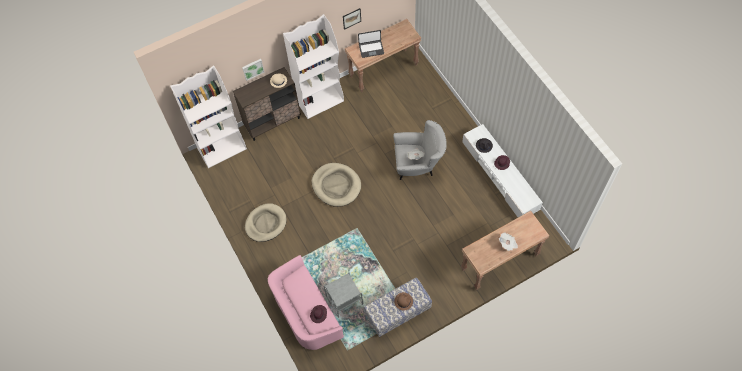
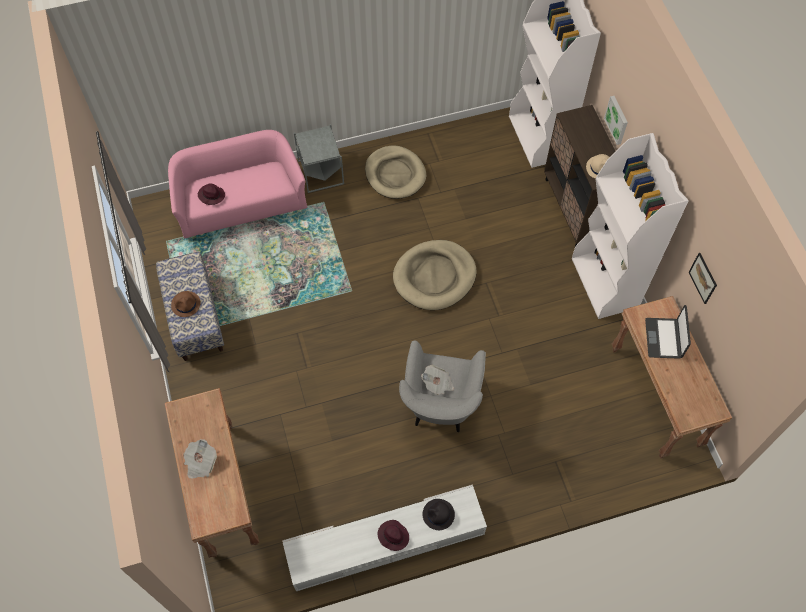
camera: 100 degrees right, 0 degrees up
(344, 300) = (240, 251): grey side table -> grey side table (321, 172)

